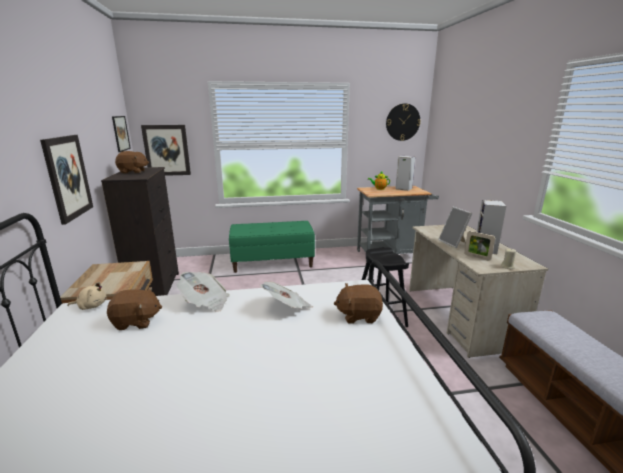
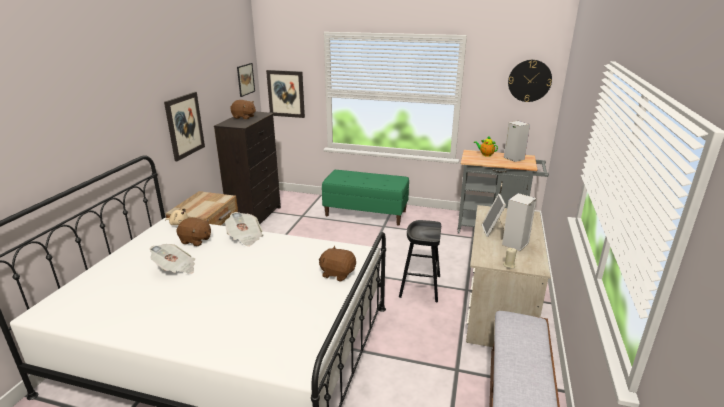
camera: 25 degrees right, 5 degrees up
(287, 307) = (294, 254): newspaper -> newspaper (175, 268)
(477, 257) = (494, 250): picture frame -> none

